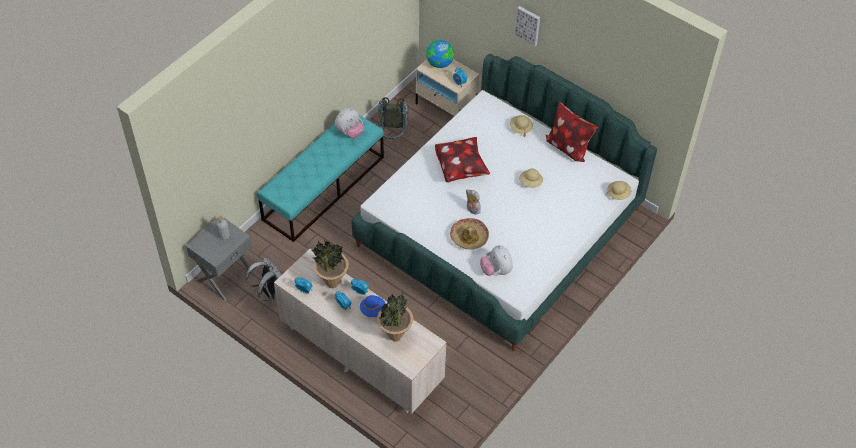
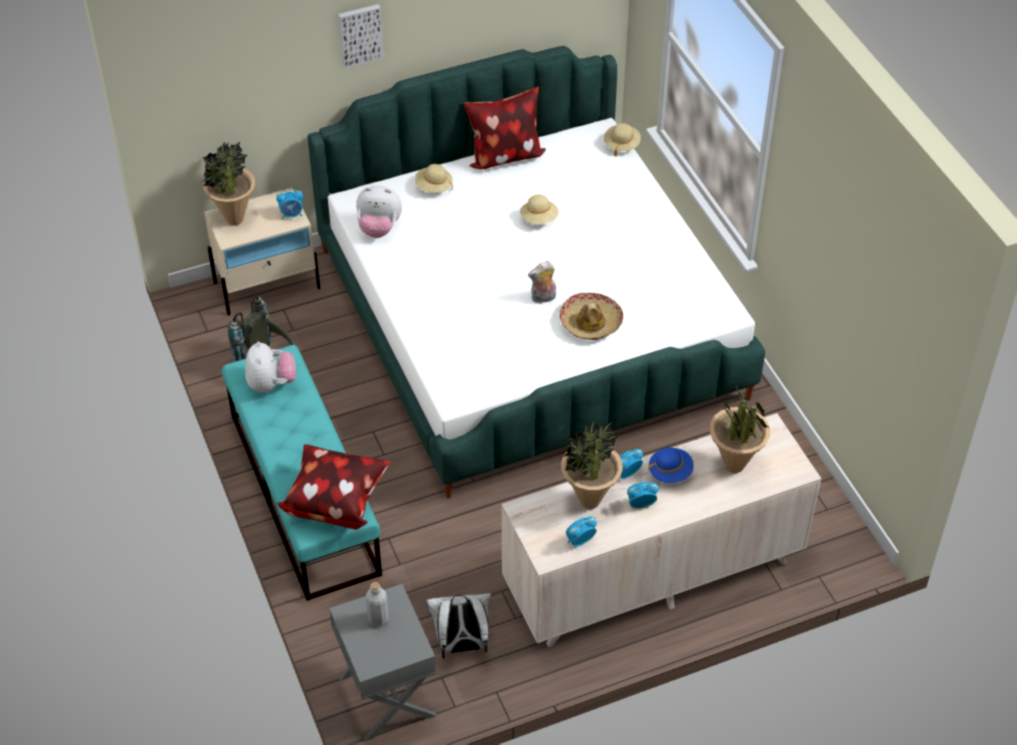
camera: 60 degrees left, 5 degrees down
(439, 63) = (234, 220): globe -> potted plant
(461, 168) = (458, 278): pillow -> pillow (335, 500)
(496, 270) = (668, 319): plush toy -> plush toy (379, 228)

